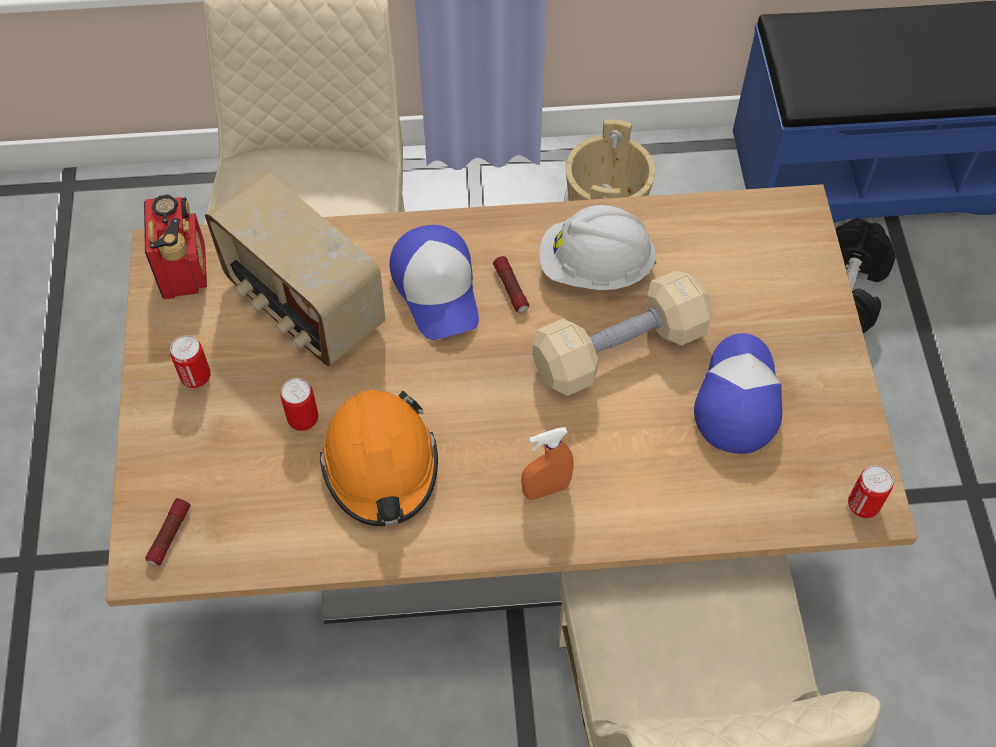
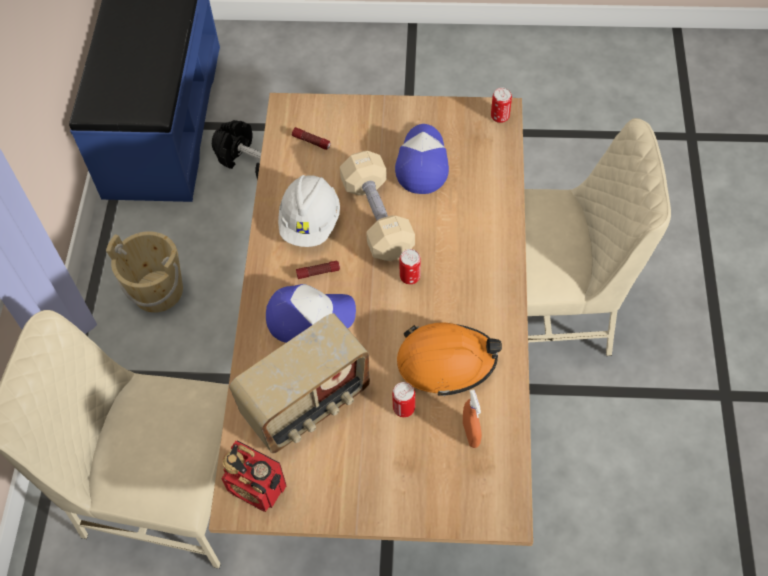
camera: 80 degrees left, 0 degrees up
(169, 536) = (487, 498): flashlight -> flashlight (311, 141)
(183, 270) = (258, 488): radio -> radio turned 150 degrees counterclockwise
(196, 377) = (358, 480): can -> can (410, 277)
(546, 489) = (474, 269): orange spray bottle -> orange spray bottle (471, 434)
(737, 398) = (422, 162): cap -> cap turned 75 degrees clockwise

